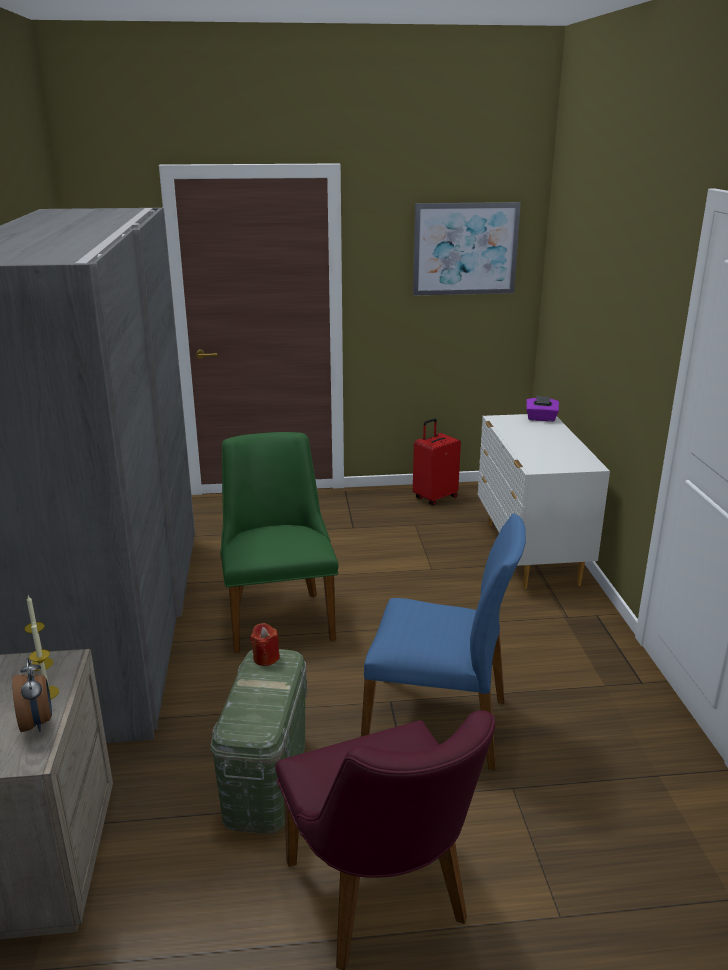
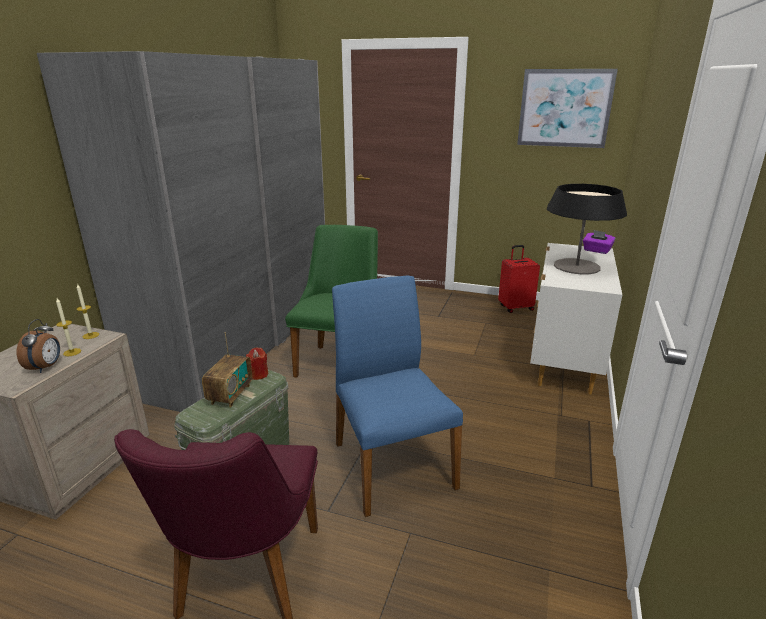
camera: 25 degrees right, 0 degrees up
(257, 692) = (230, 394): none -> radio
(438, 723) = (391, 464): blue chair -> blue chair turned 150 degrees counterclockwise
(539, 443) = (577, 266): none -> table lamp

